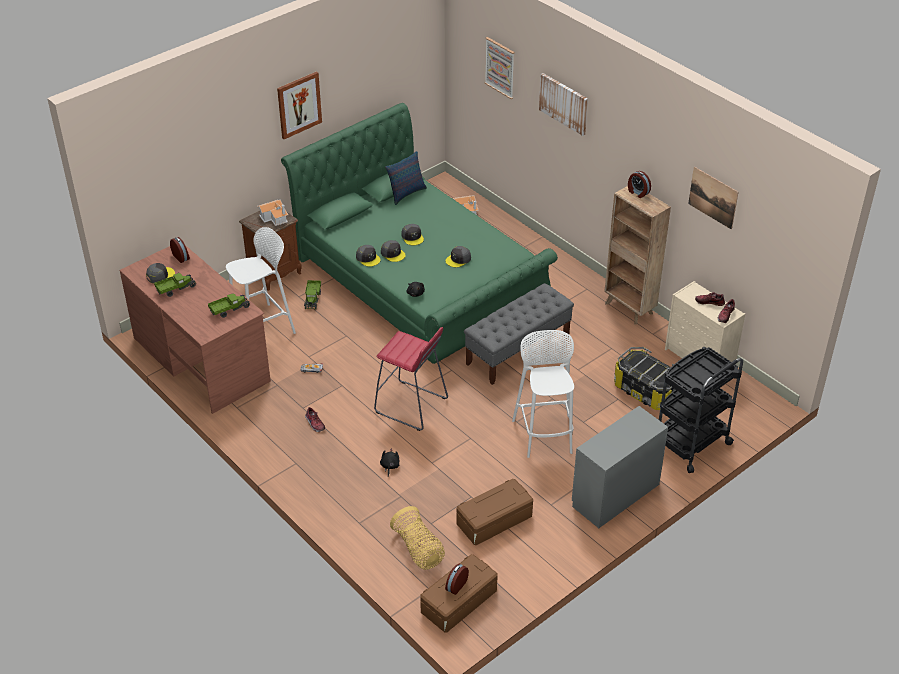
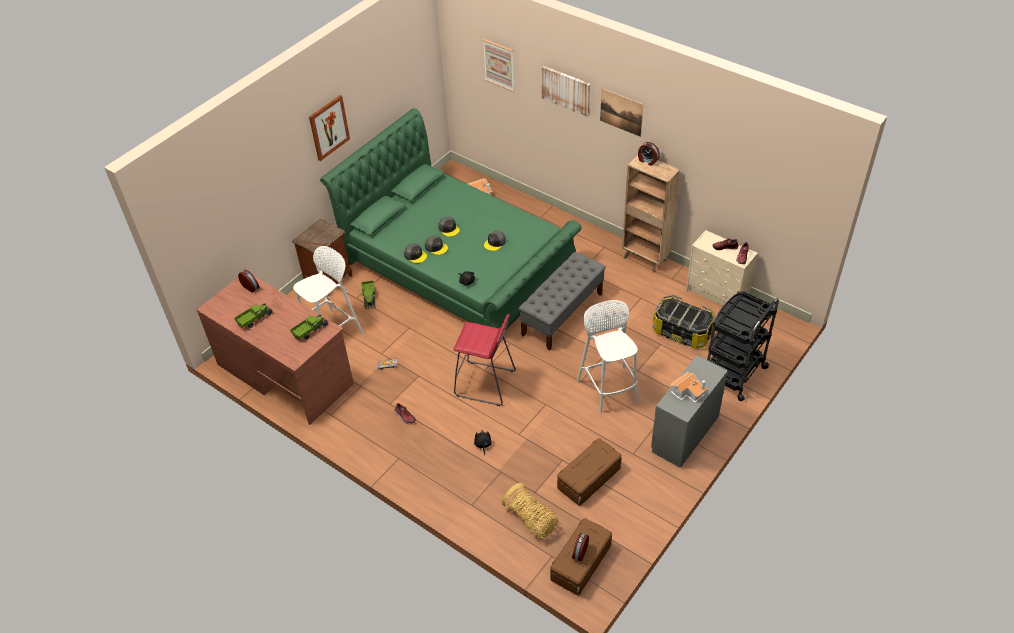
camera: 10 degrees left, 5 degrees up
(160, 275) = (236, 308): grey cap -> none
(275, 217) = (323, 232): toy house -> toy house (688, 392)
(407, 194) = (431, 189): blue pillow -> none
(713, 197) = (721, 157): picture -> picture (621, 112)

